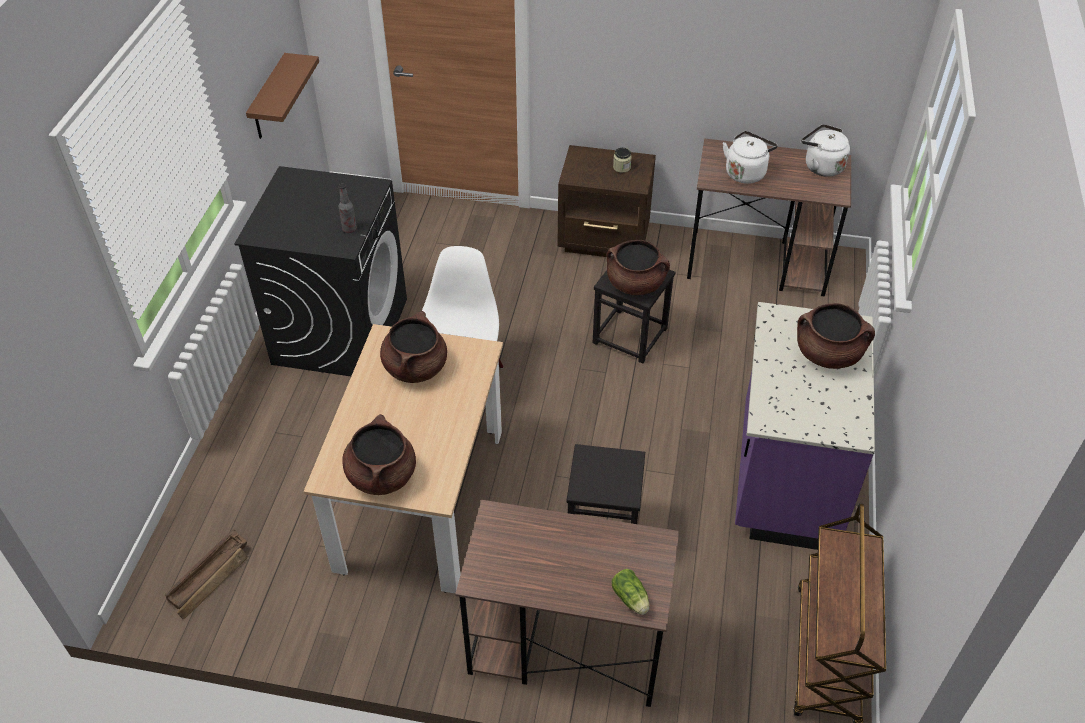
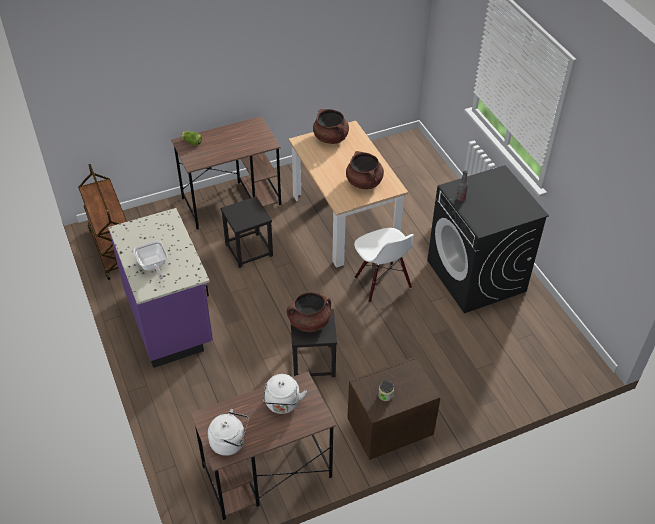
camera: 145 degrees right, 0 degrees up
(211, 577) = (398, 156): crate -> none
(269, 99) = (596, 222): brown shelf -> none
(828, 354) = (153, 266): brown cooking pot -> frying pan

